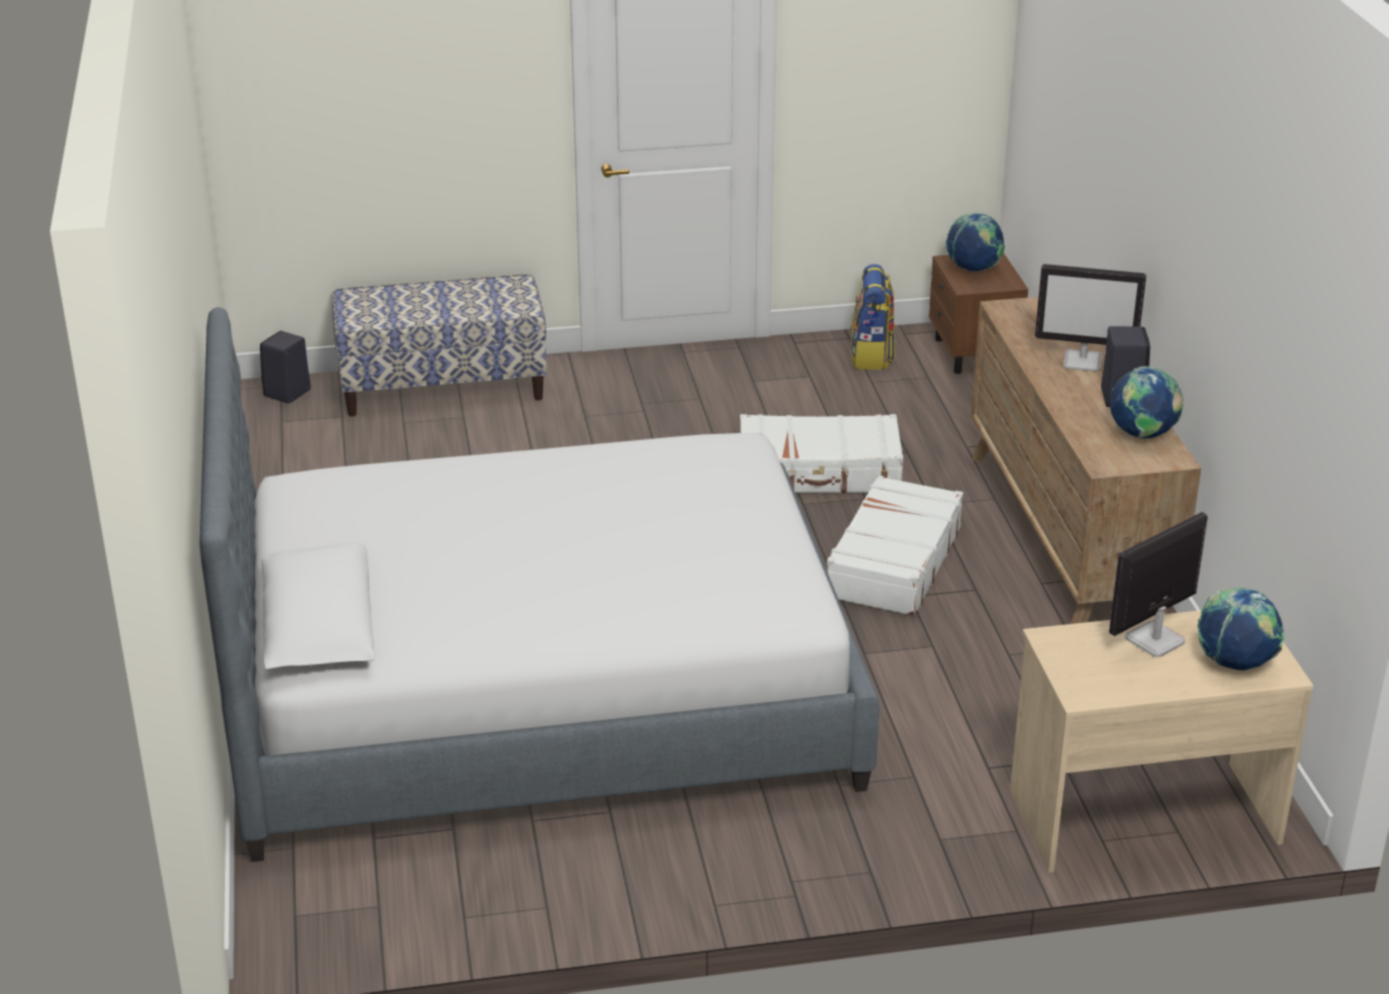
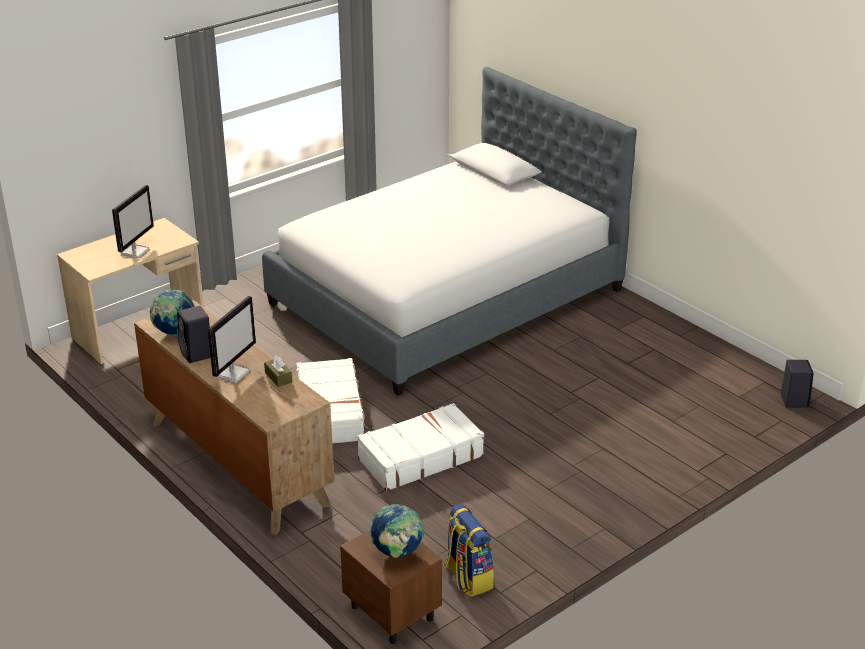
camera: 150 degrees right, 0 degrees up
(443, 387) = (715, 438): bench -> none
(1026, 342) = (278, 377): none -> brown tissue box
(1083, 361) = (233, 373): monitor -> monitor turned 135 degrees clockwise
(1235, 664) = (94, 252): globe -> none

